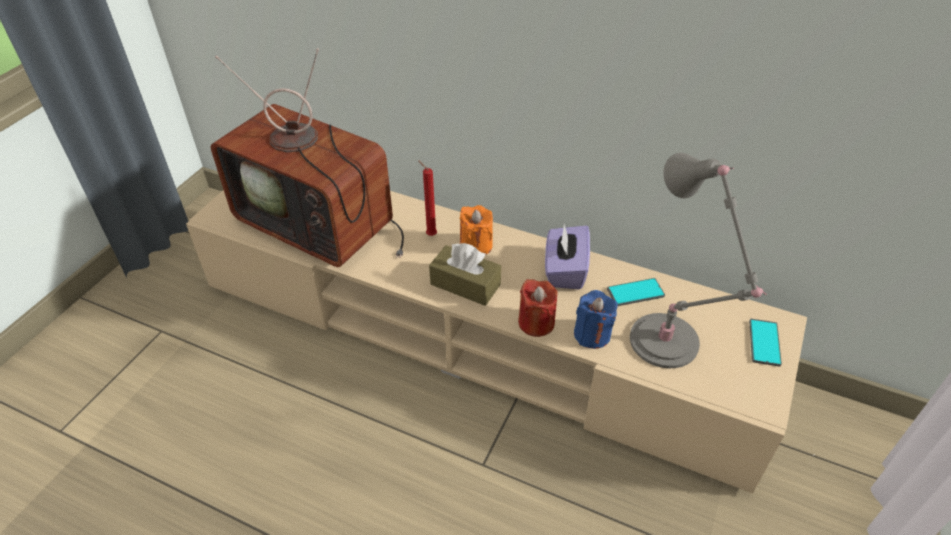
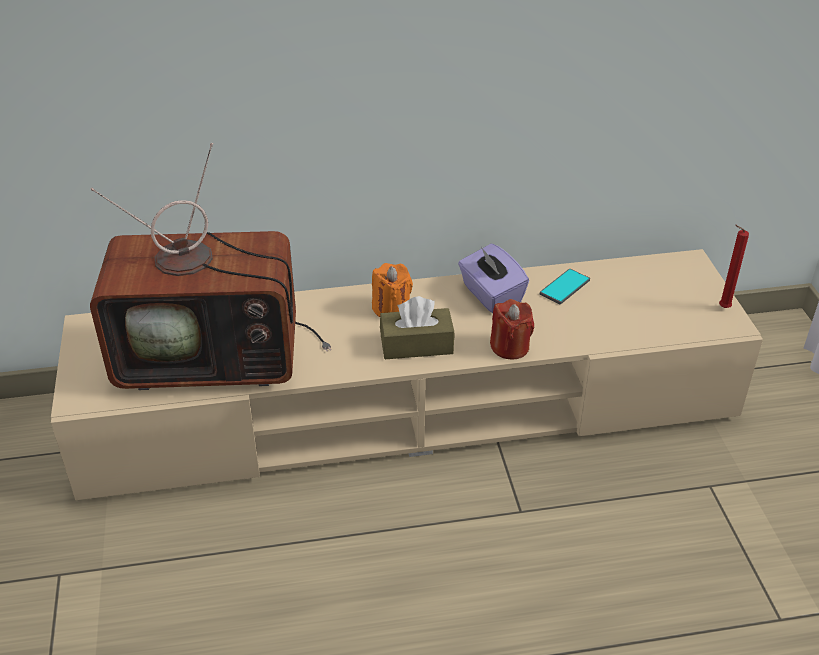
camera: 35 degrees left, 5 degrees down
(430, 234) = (337, 318): red candle -> red candle (722, 308)
(592, 334) = (563, 335): blue candle -> none
(667, 345) = (627, 315): grey table lamp -> none
(764, 342) = (692, 281): phone -> none

